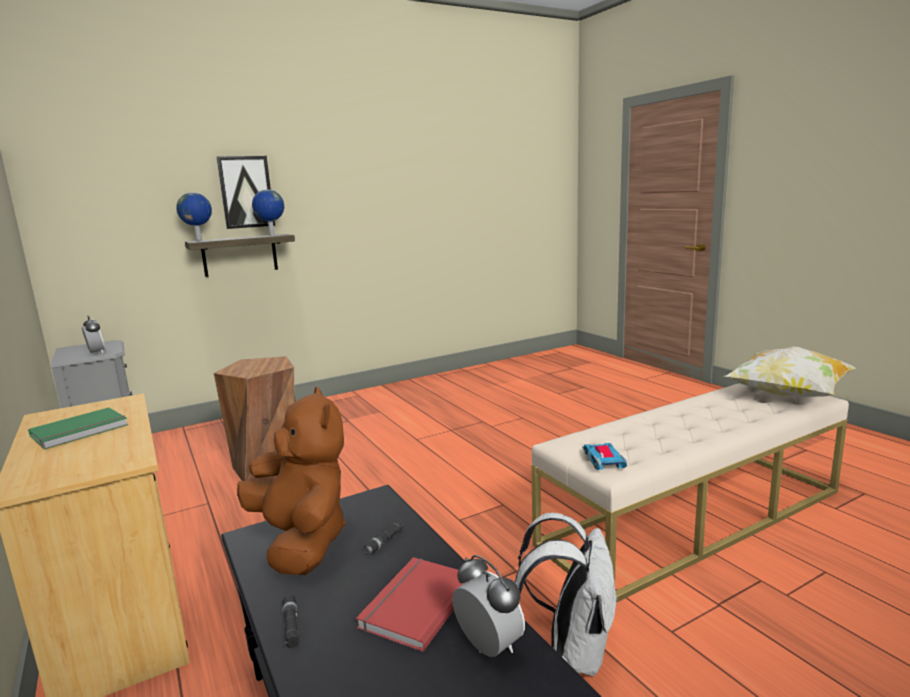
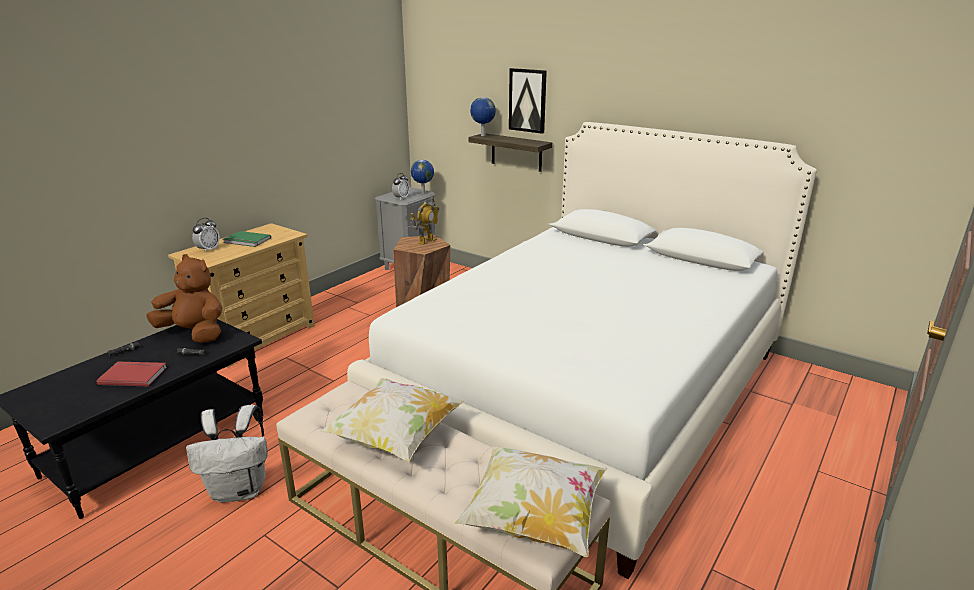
camera: 65 degrees right, 10 degrees up
(254, 363) = (426, 241): none -> toy robot
(271, 235) = (526, 143): globe -> globe (422, 193)
(301, 541) = (195, 333): brown plush toy -> brown plush toy turned 105 degrees counterclockwise
(488, 647) = (96, 400): alarm clock -> alarm clock (208, 249)
(508, 419) = (586, 392): none -> white bed
(603, 460) = (317, 410): toy car -> none
(666, 429) = (395, 437): none -> pillow

